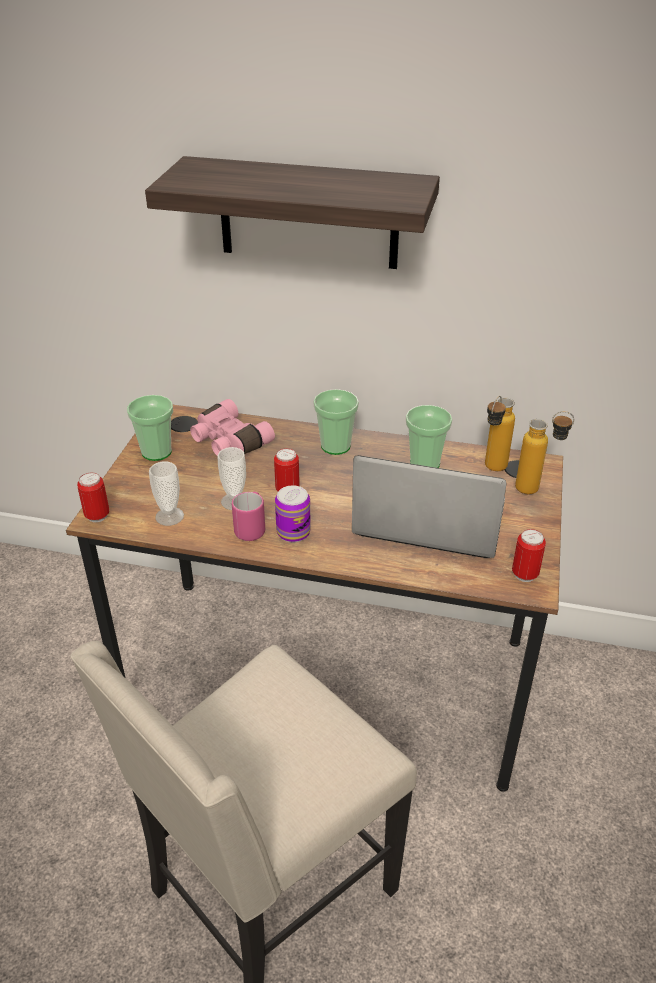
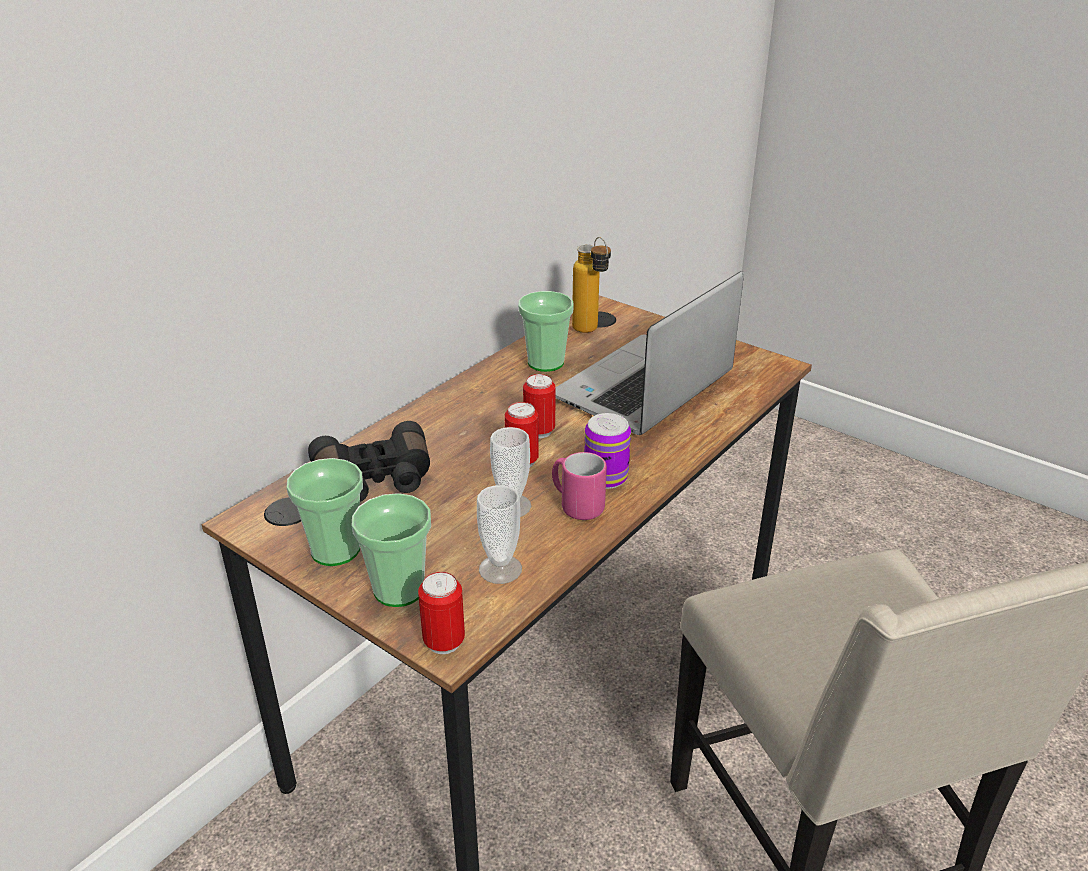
camera: 65 degrees left, 5 degrees down
(228, 441) = (375, 481): pink binoculars -> black binoculars
(308, 213) = (350, 113): shelf -> none
(335, 446) = (463, 406): cup -> cup (399, 589)
(525, 574) = (757, 364): can -> can (539, 431)
(536, 489) = (638, 320): bottle -> none

